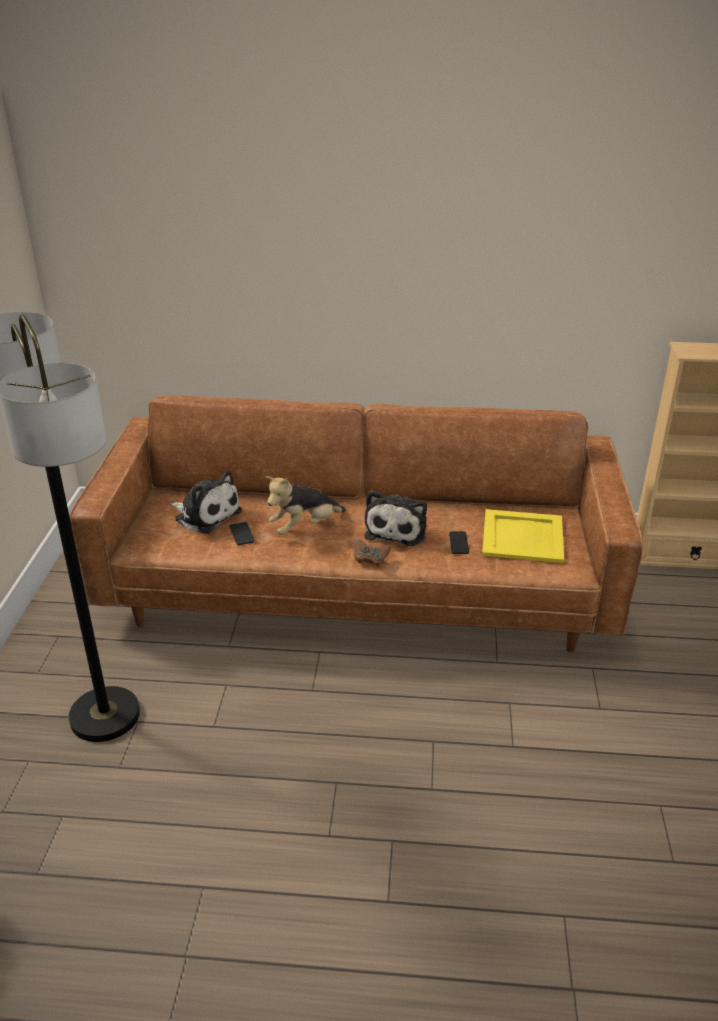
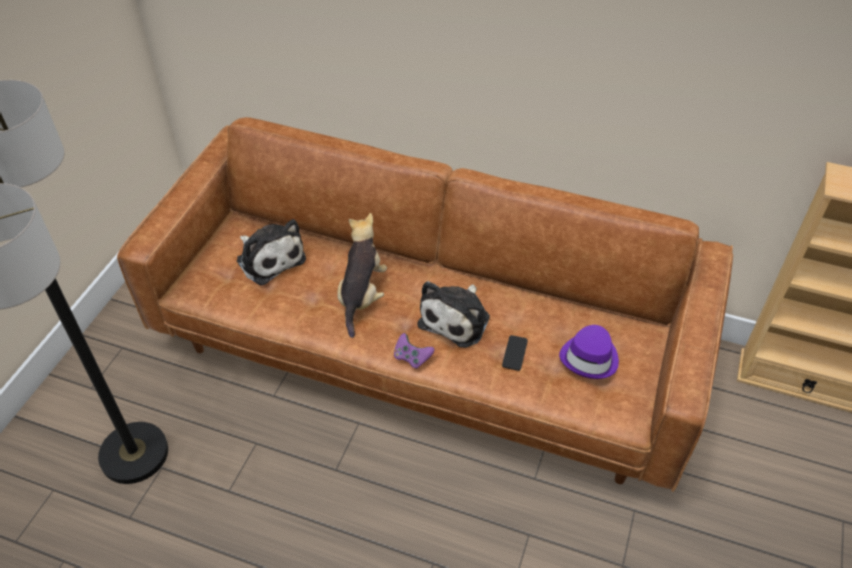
camera: 15 degrees right, 15 degrees up
(241, 534) = (294, 293): phone -> none
(304, 527) = (362, 296): plush toy -> plush toy turned 120 degrees clockwise
(370, 560) = (412, 357): brown game controller -> purple game controller
(523, 536) = (590, 358): yellow tray -> purple hat

